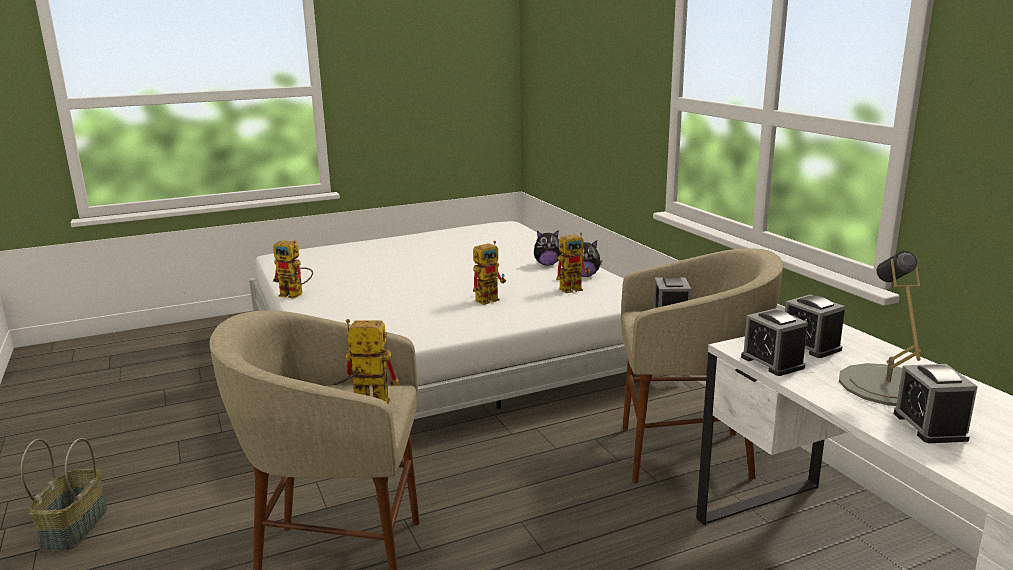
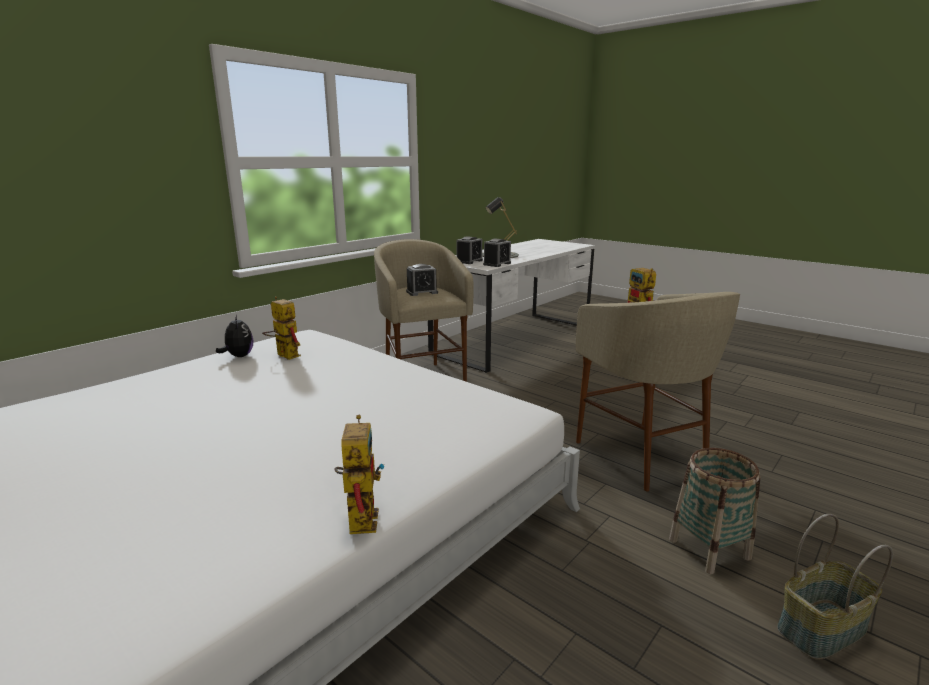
camera: 115 degrees left, 0 degrees up
(187, 522) = (709, 549): none -> basket
(490, 298) = (330, 380): toy robot -> none
(547, 264) = (190, 377): plush toy -> none
(930, 426) = (529, 253): alarm clock -> none

